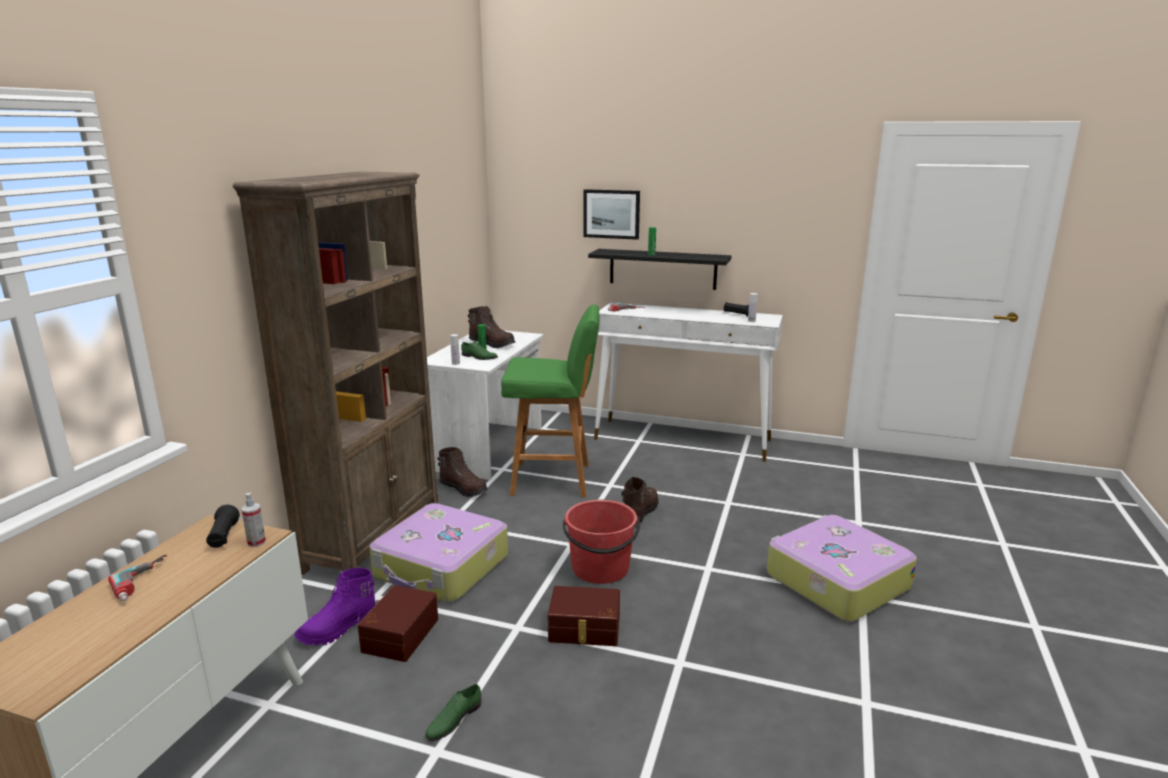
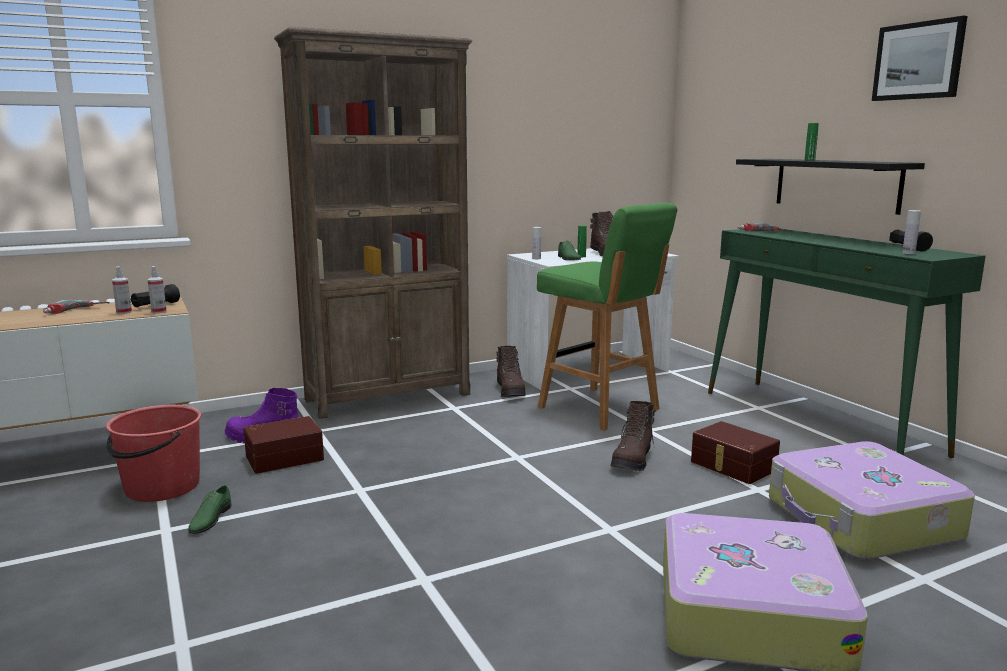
camera: 45 degrees right, 5 degrees down
(215, 559) = (124, 312): none -> spray bottle
(442, 567) = (390, 432): suitcase -> suitcase (861, 520)
(453, 719) = (209, 519): green shoe -> green shoe turned 75 degrees counterclockwise
(584, 629) = (401, 516): brown storage box -> brown storage box (732, 466)
(600, 569) = (504, 484): red bucket -> red bucket (161, 487)
(611, 214) = (786, 113): picture -> picture (918, 61)
(639, 512) = (633, 460): brown boot -> brown boot turned 135 degrees clockwise
(683, 440) = (818, 422): white console table -> green console table

